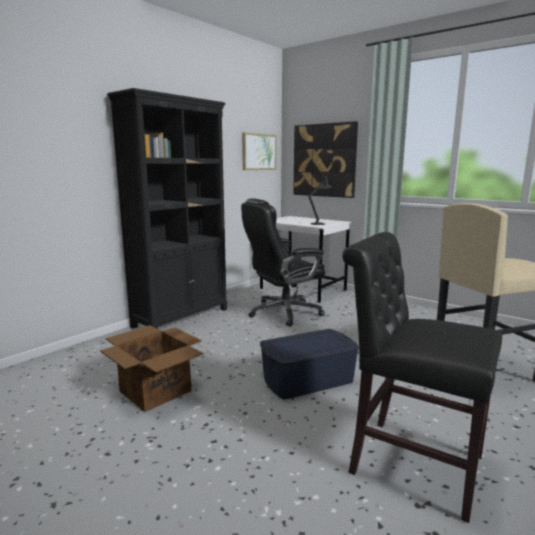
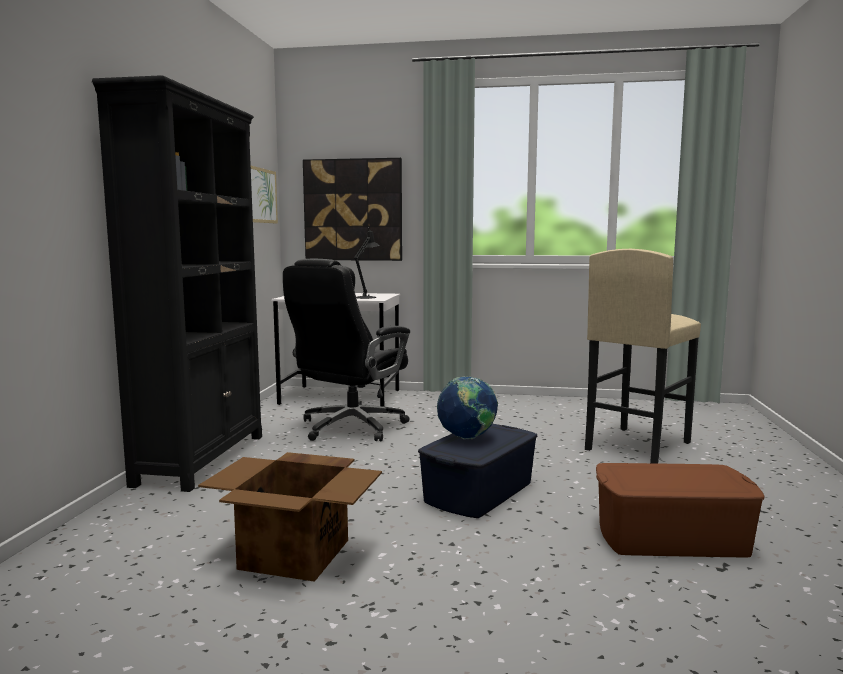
camera: 30 degrees left, 5 degrees down
(303, 340) = (467, 438): none -> globe
(408, 462) = (670, 538): black chair -> brown storage box

